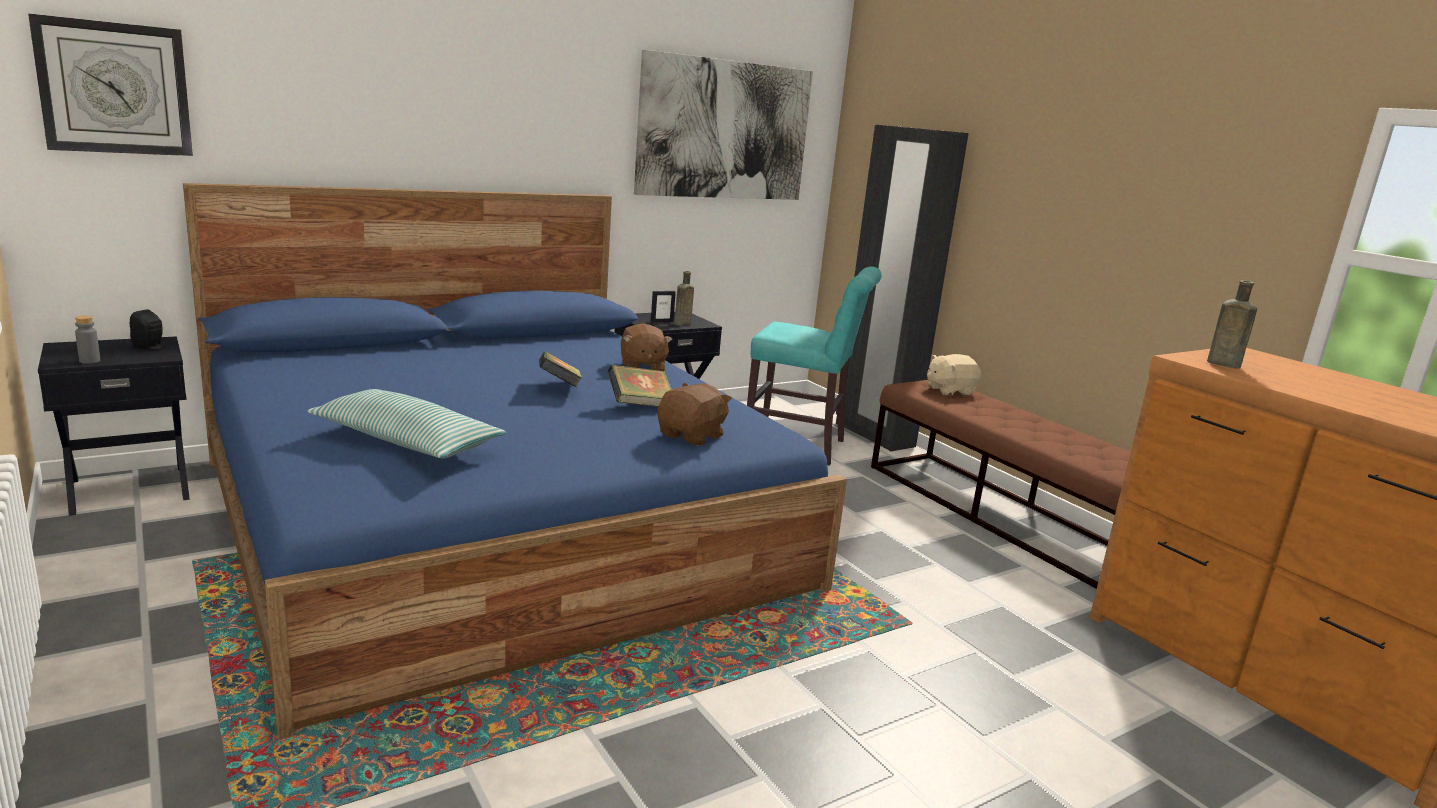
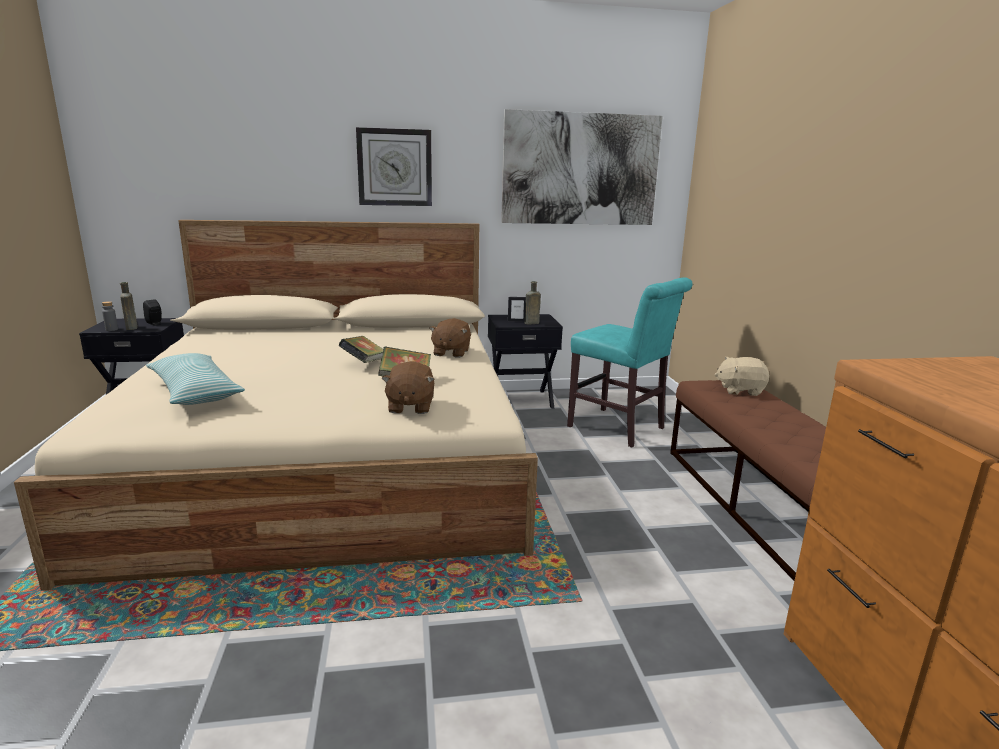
camera: 25 degrees right, 0 degrees up
(115, 88) = (140, 161): wall clock -> wall clock (395, 167)
(495, 521) = (330, 459): blue bed -> beige bed
(692, 436) = (410, 407): brown plush toy -> brown plush toy turned 120 degrees clockwise
(873, 435) = (698, 426): black wardrobe -> none
(1221, 364) = (922, 373): brown bottle -> brown bottle (131, 327)

